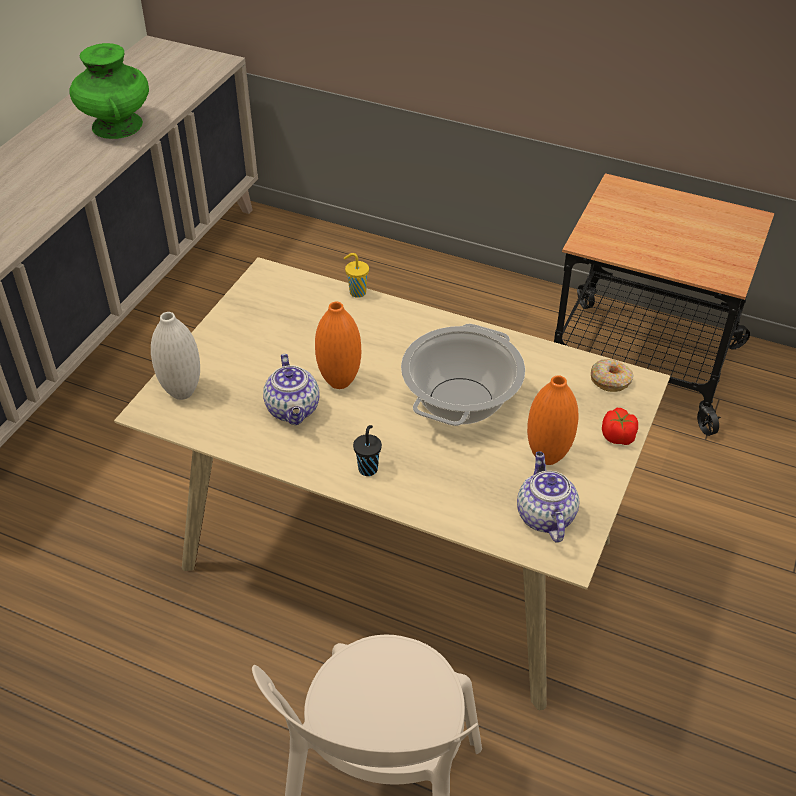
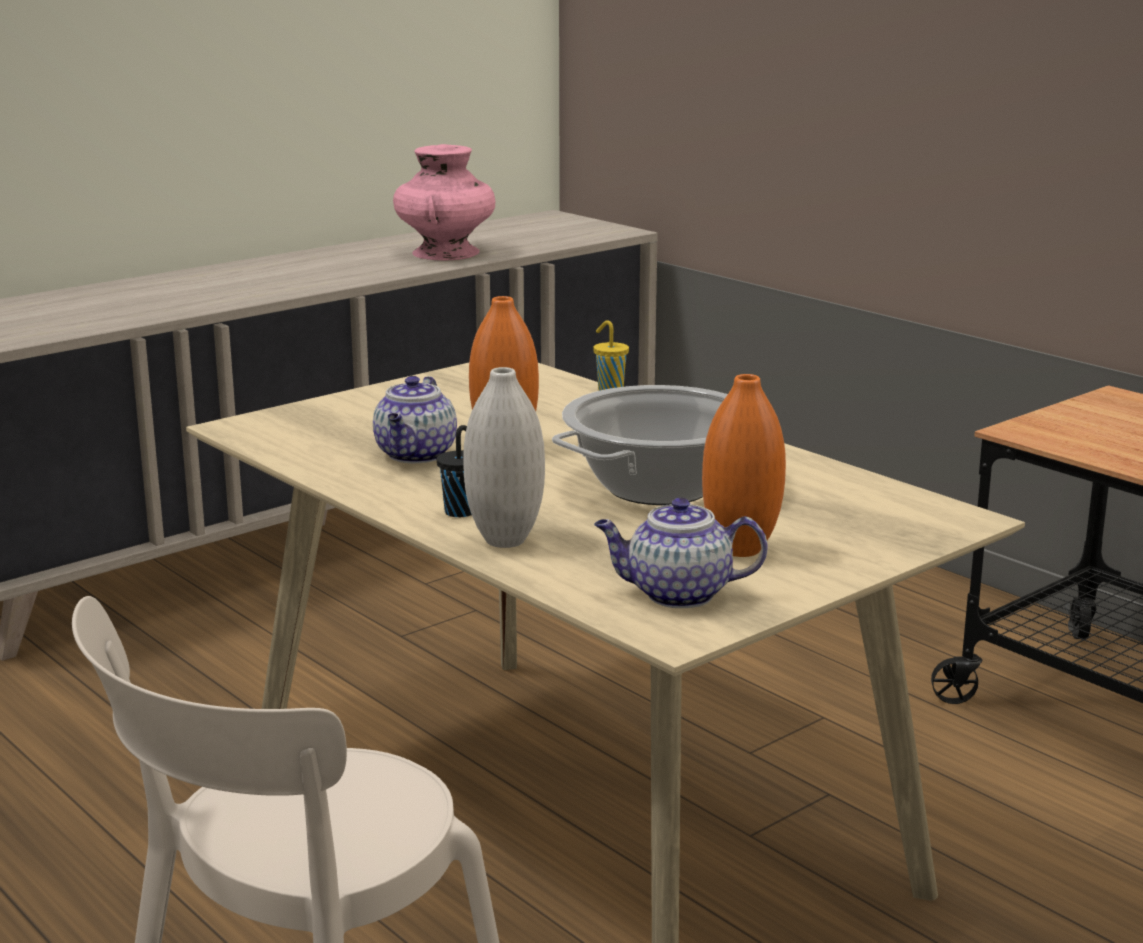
camera: 25 degrees right, 25 degrees down
(117, 125) = (445, 253): green vase -> pink vase
(182, 392) = (292, 421): white vase -> white vase (505, 540)
(544, 516) = (676, 594): teapot -> teapot turned 105 degrees counterclockwise
(610, 380) = (916, 509): donut -> none
(618, 437) = (876, 554): tomato -> none

